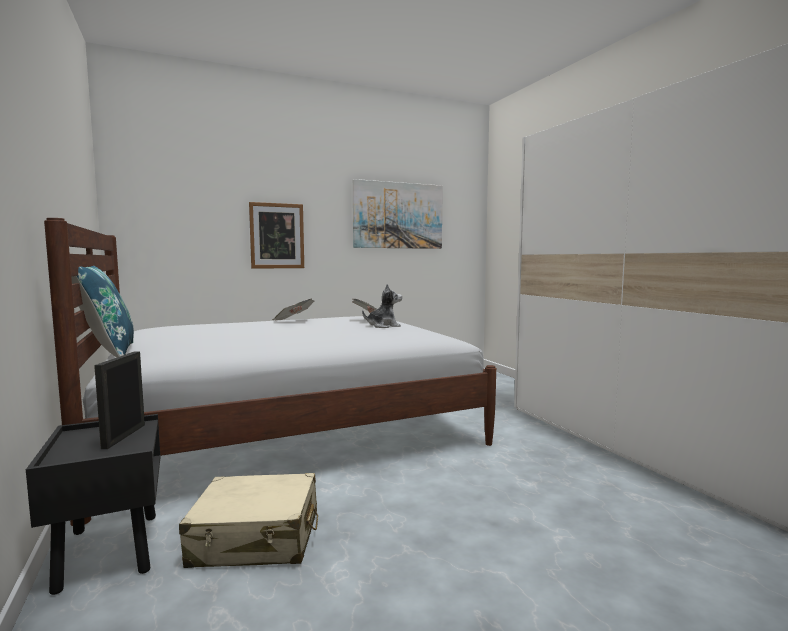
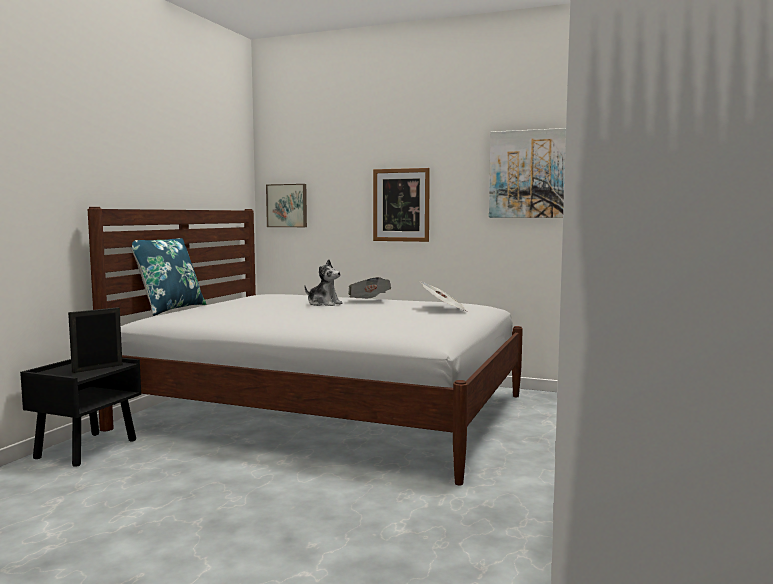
camera: 45 degrees right, 0 degrees up
(147, 233) = (287, 205): none -> picture
(256, 538) = (147, 474): beige suitcase -> none
(383, 326) = (421, 316): plush toy -> plush toy (324, 304)

